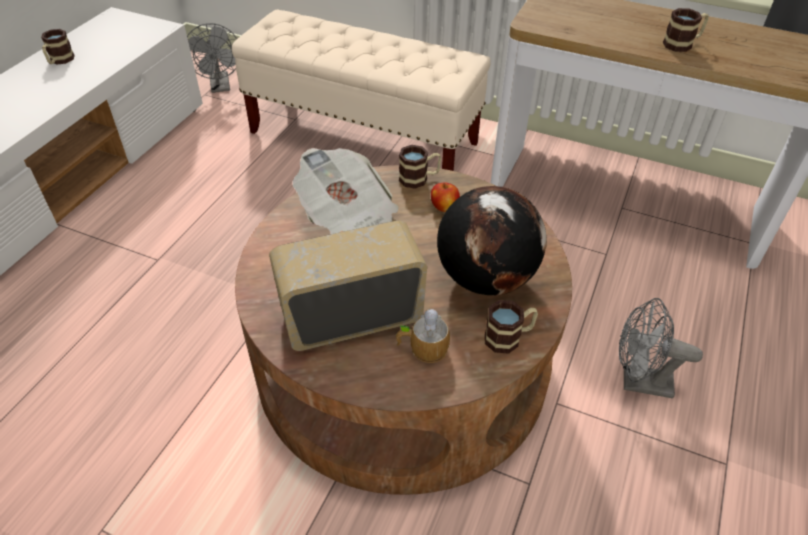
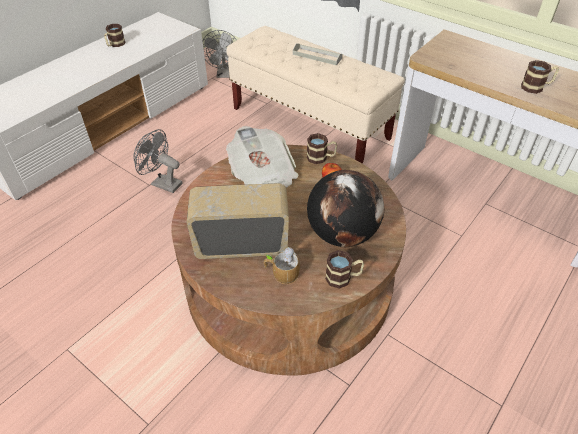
camera: 15 degrees right, 0 degrees up
(365, 42) = (317, 56): none -> grey tray
(638, 382) = (454, 332): grey fan -> grey fan (162, 183)

